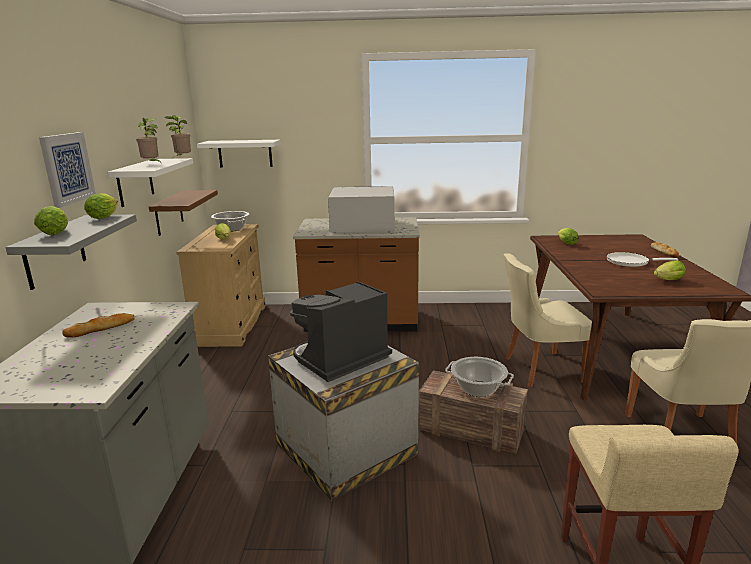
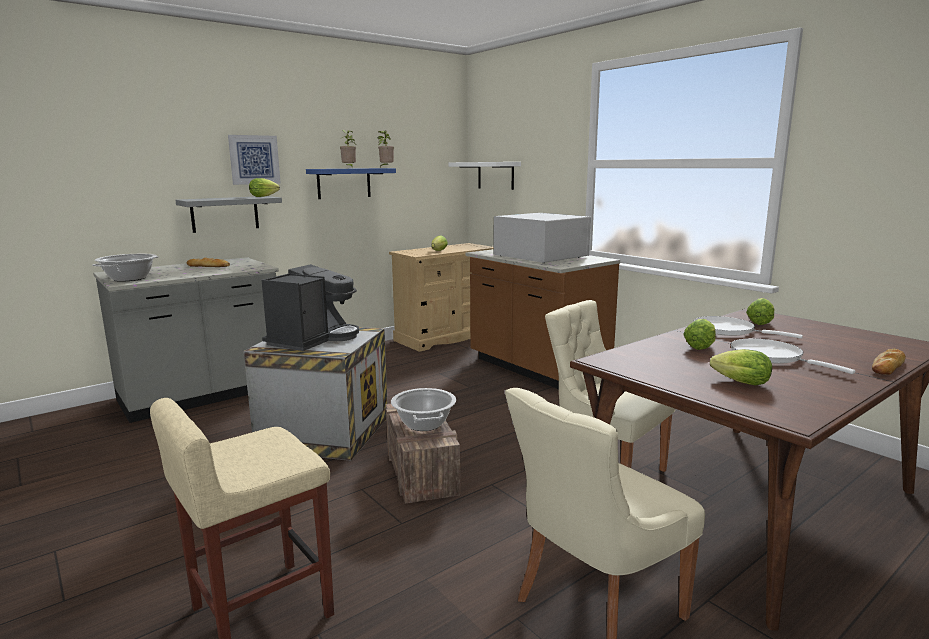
camera: 50 degrees right, 5 degrees down
(56, 232) = (215, 198): lettuce -> lettuce (700, 346)
(135, 182) = (344, 183): white shelf -> blue shelf
(169, 213) = (392, 217): brown shelf -> none
(231, 229) = (467, 247): cooking pot -> cooking pot (129, 278)
(340, 360) = (313, 339): coffee machine -> coffee machine turned 105 degrees clockwise
(573, 252) = (728, 330): none -> white frying pan

